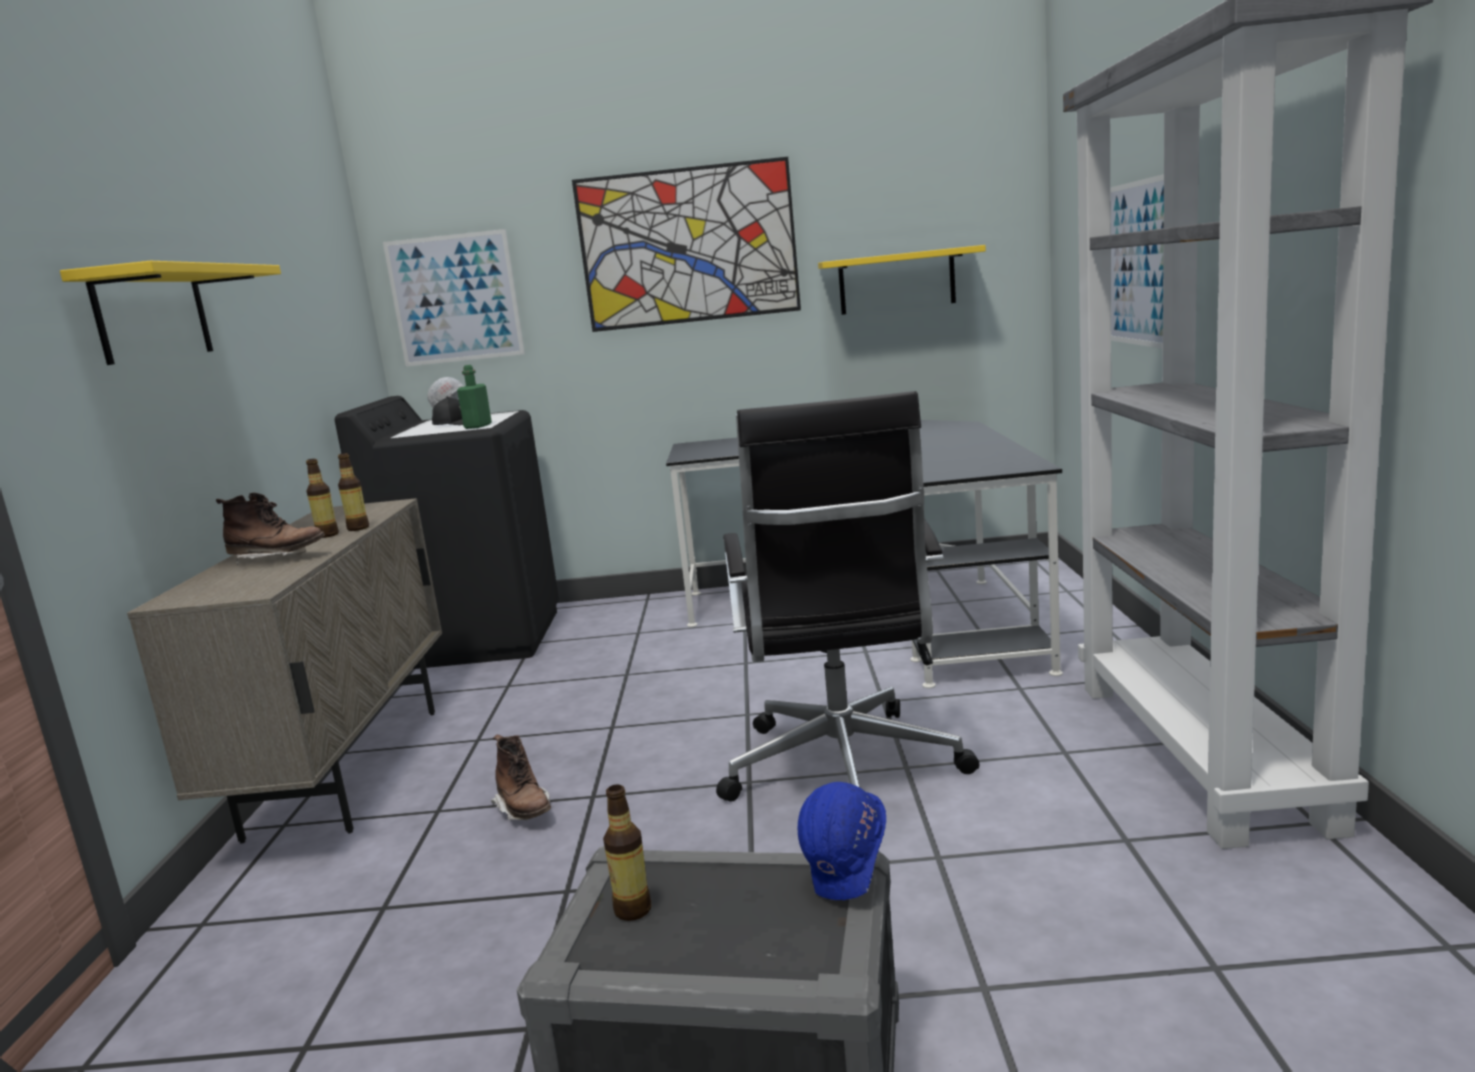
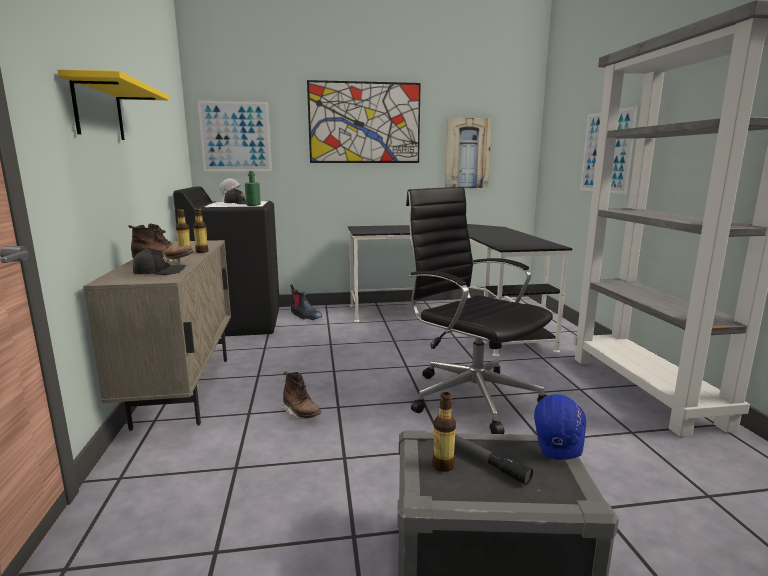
camera: 10 degrees left, 0 degrees up
(258, 577) = (159, 272): none -> black cap
(601, 618) = (305, 316): none -> boot
(710, 907) = (488, 463): none -> flashlight
(843, 772) = (471, 396): black office chair -> black office chair turned 150 degrees clockwise
(896, 281) = (467, 153): yellow shelf -> picture

